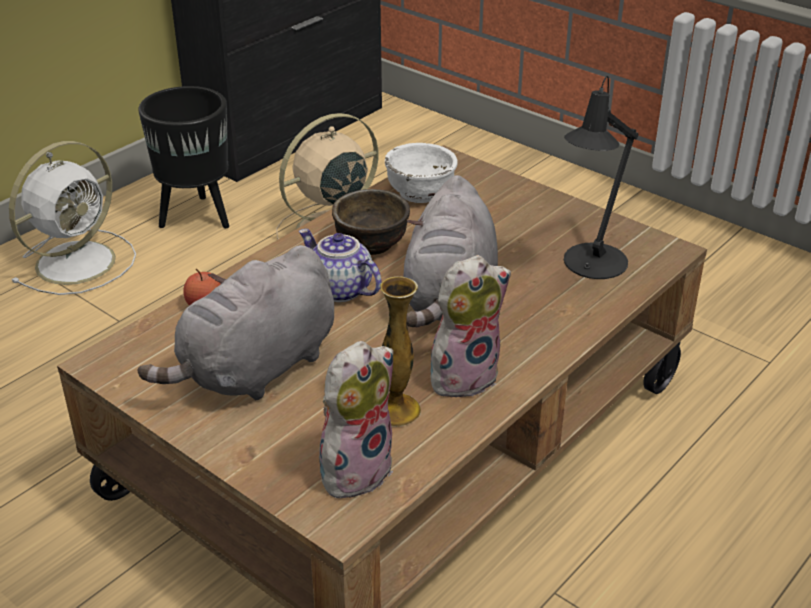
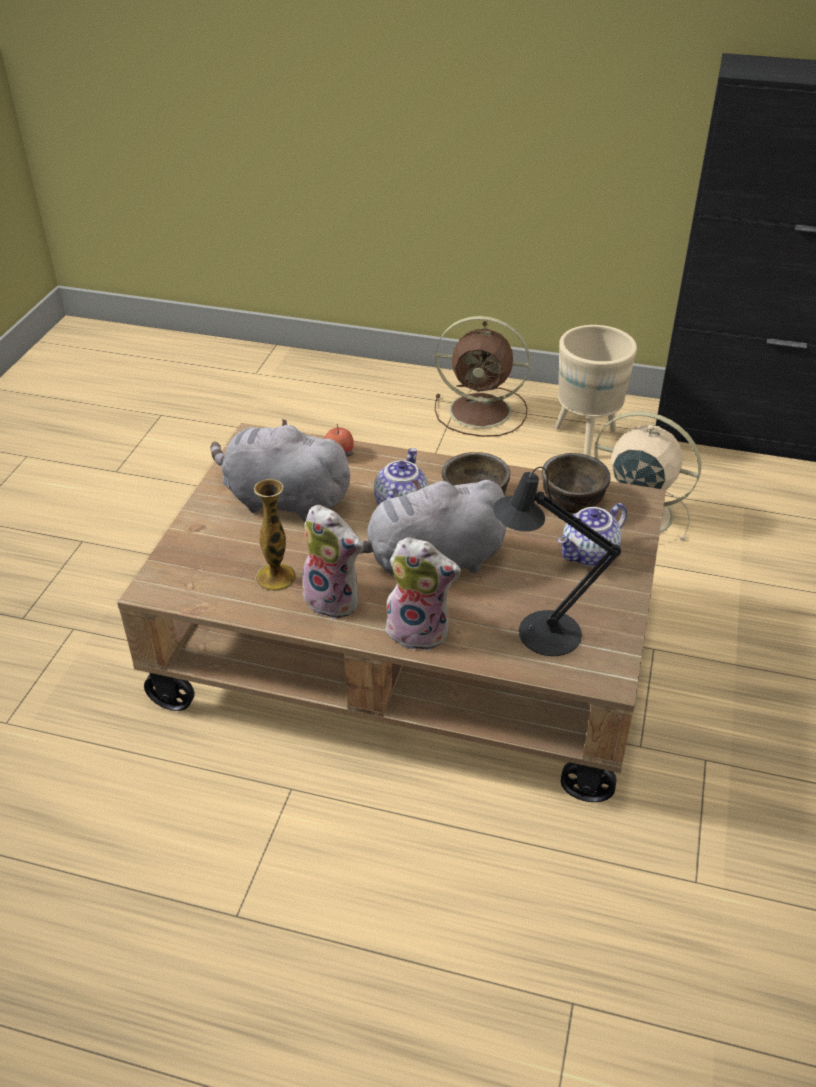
camera: 65 degrees right, 5 degrees up
(78, 261) = (483, 411): white fan -> brown fan
(198, 217) = (586, 439): black planter -> beige planter
(355, 468) = (205, 579): plush toy -> plush toy (420, 631)
(419, 192) = (572, 501): white bowl -> brown bowl
(504, 208) = (589, 555): none -> teapot

